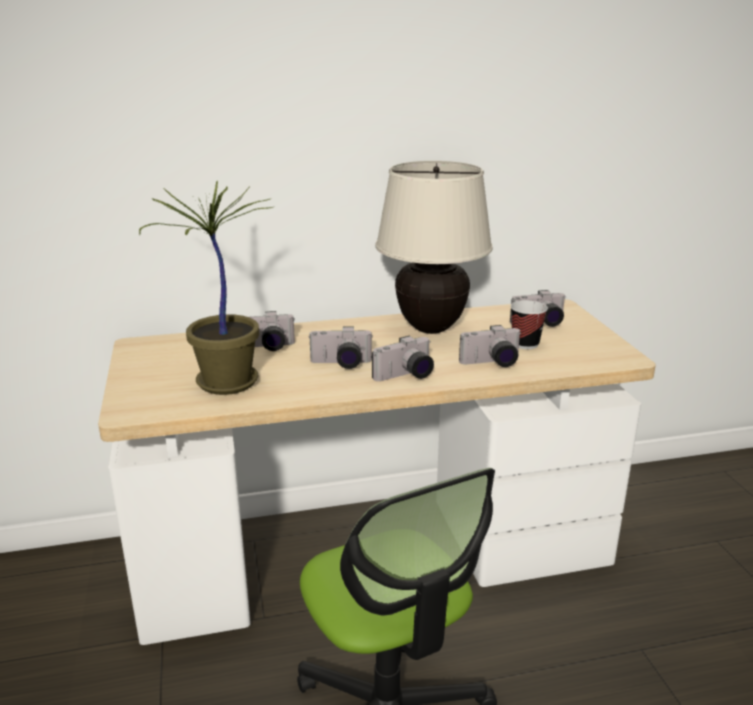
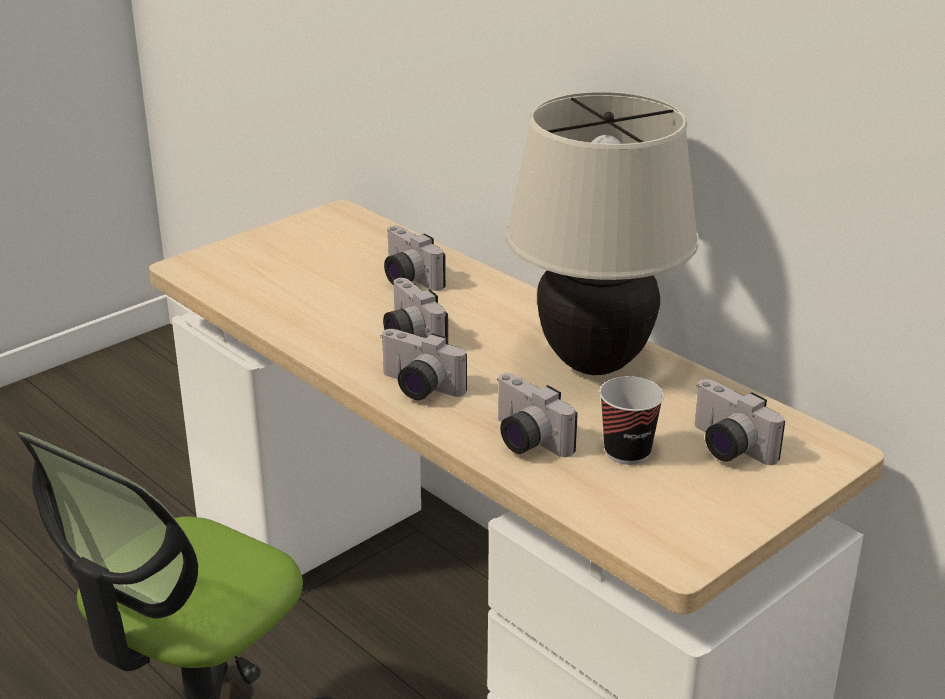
camera: 60 degrees right, 5 degrees up
(226, 384) = (290, 290): potted plant -> none

